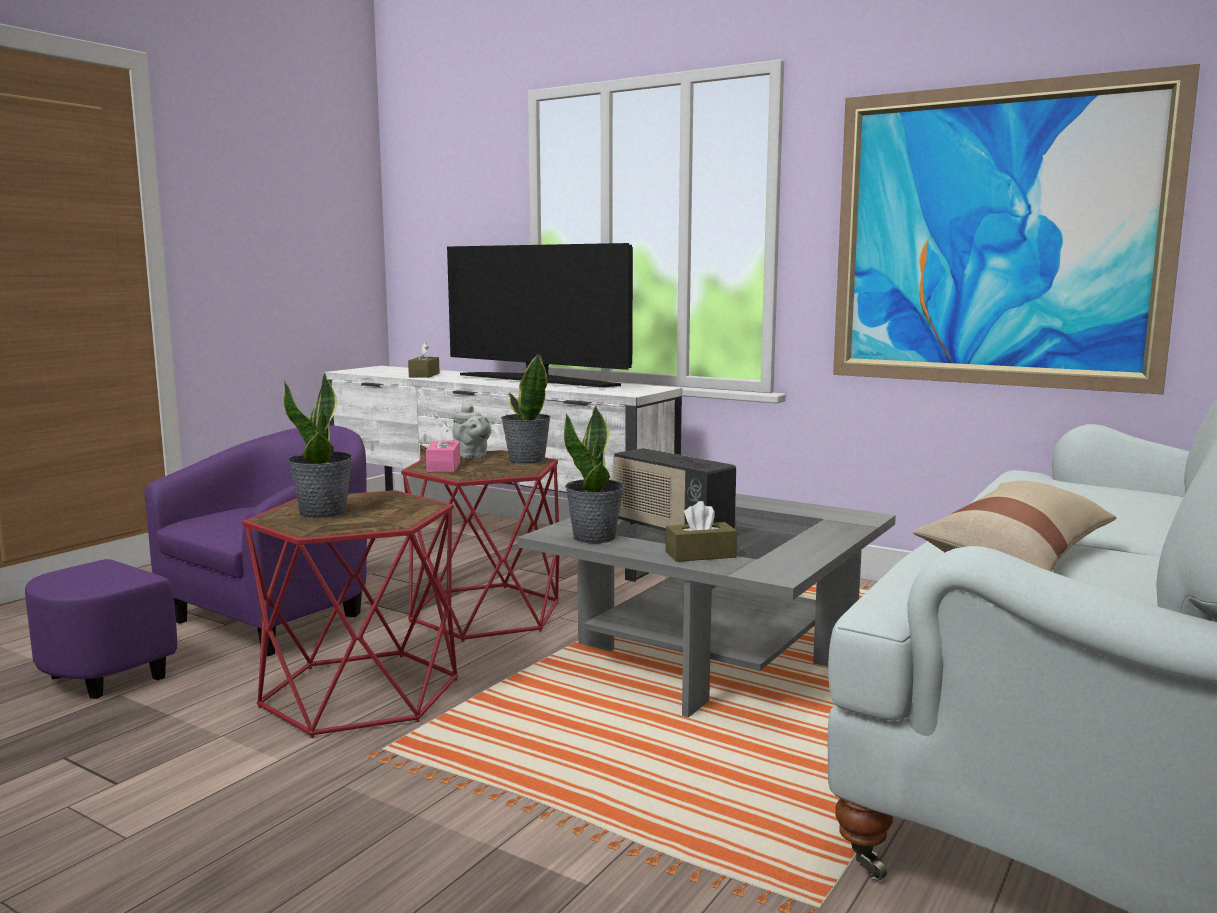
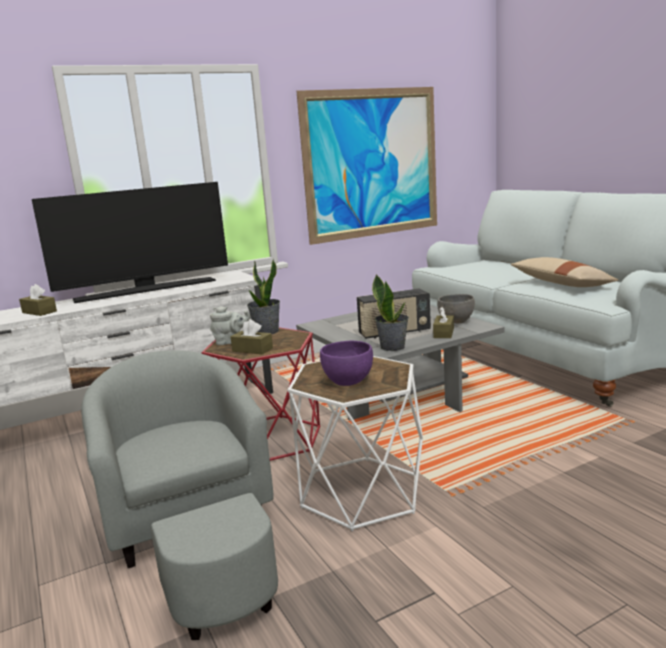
camera: 60 degrees left, 5 degrees up
(239, 632) = (194, 535): purple armchair -> grey armchair
(324, 513) = (348, 382): potted plant -> purple bowl
(361, 693) = (361, 492): red side table -> white side table
(443, 467) = (252, 350): pink tissue box -> brown tissue box
(784, 554) = (456, 321): none -> grey bowl

